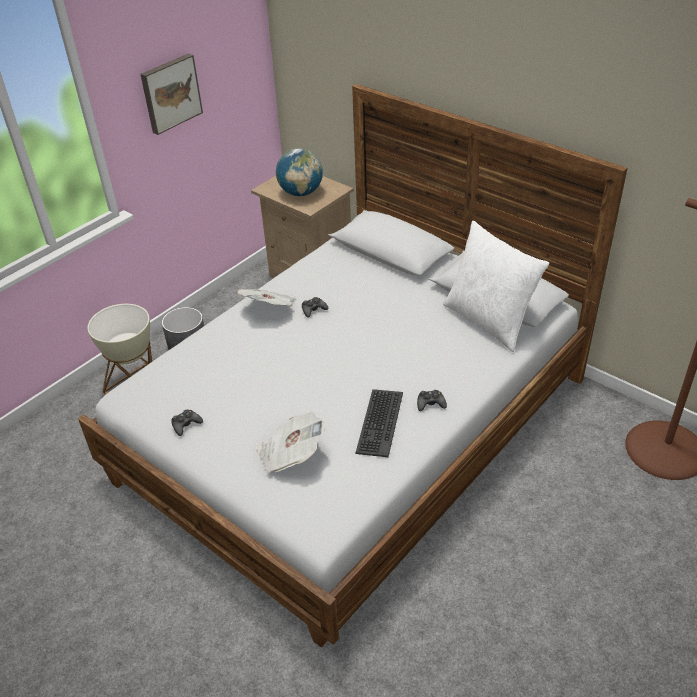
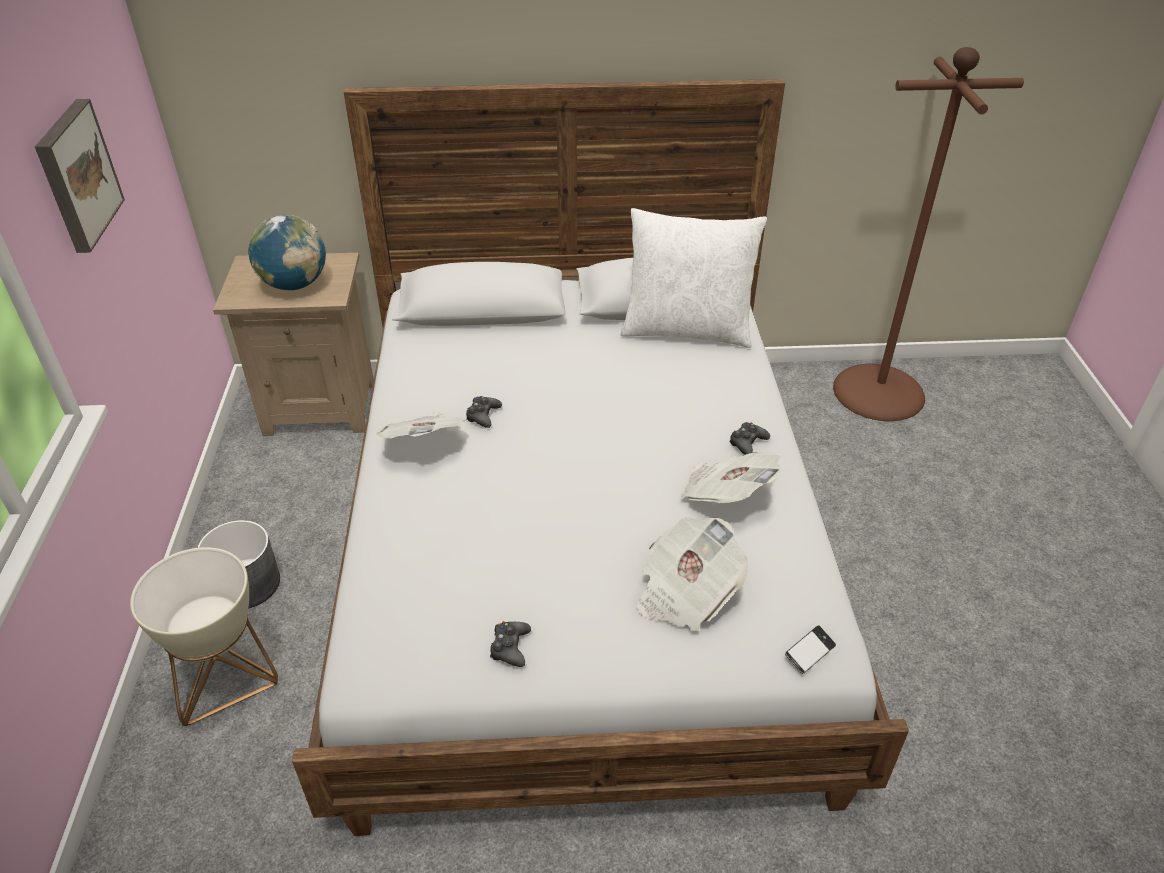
camera: 45 degrees left, 0 degrees up
(309, 523) = (809, 652): none -> phone
(379, 422) = (726, 494): keyboard -> newspaper

